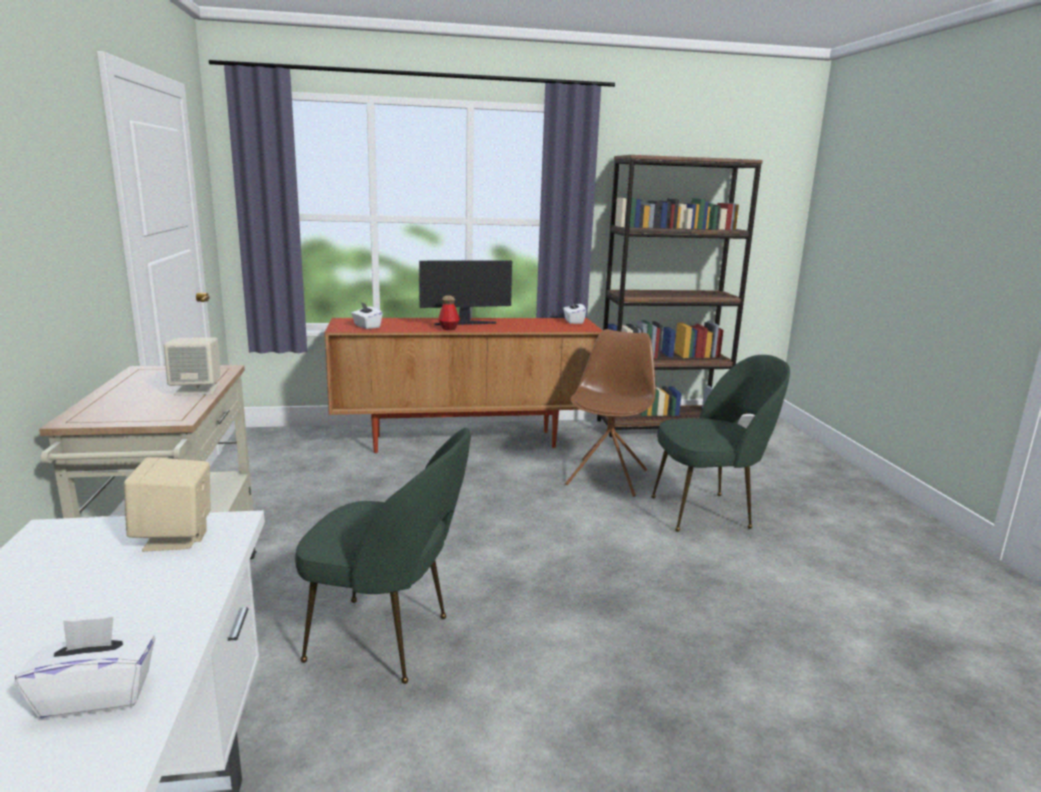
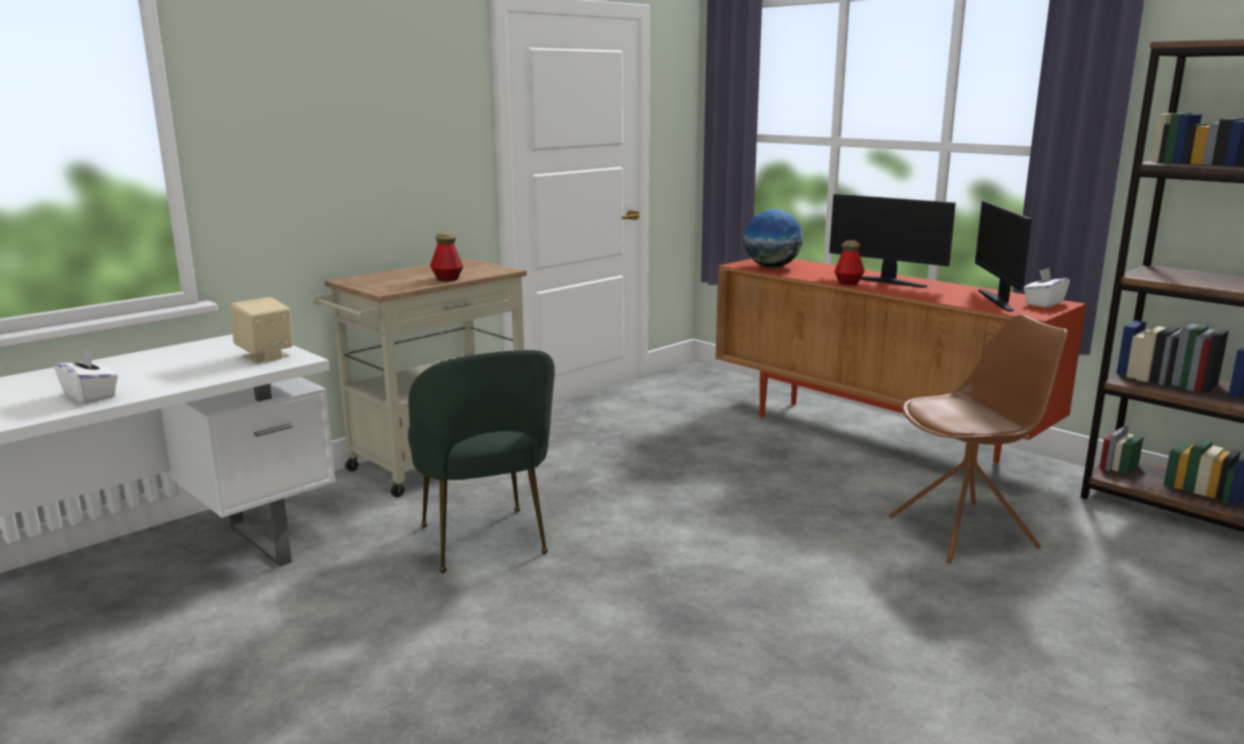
camera: 55 degrees right, 0 degrees up
(197, 390) = (447, 279): beige speaker -> bottle
(366, 326) = (772, 267): white tissue box -> globe
(552, 324) = (998, 300): none -> monitor
(708, 512) = (1014, 623): green chair -> none

